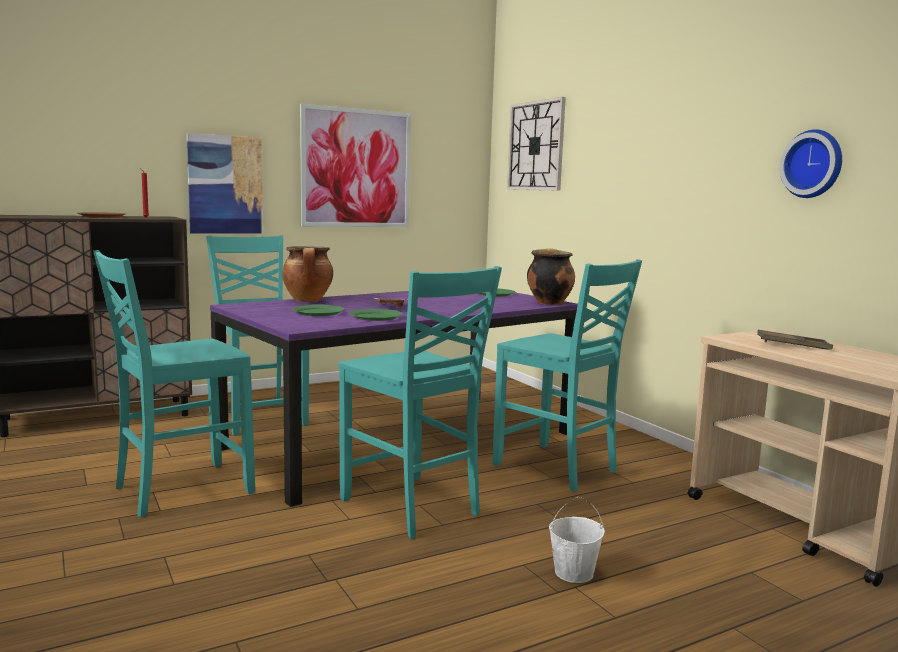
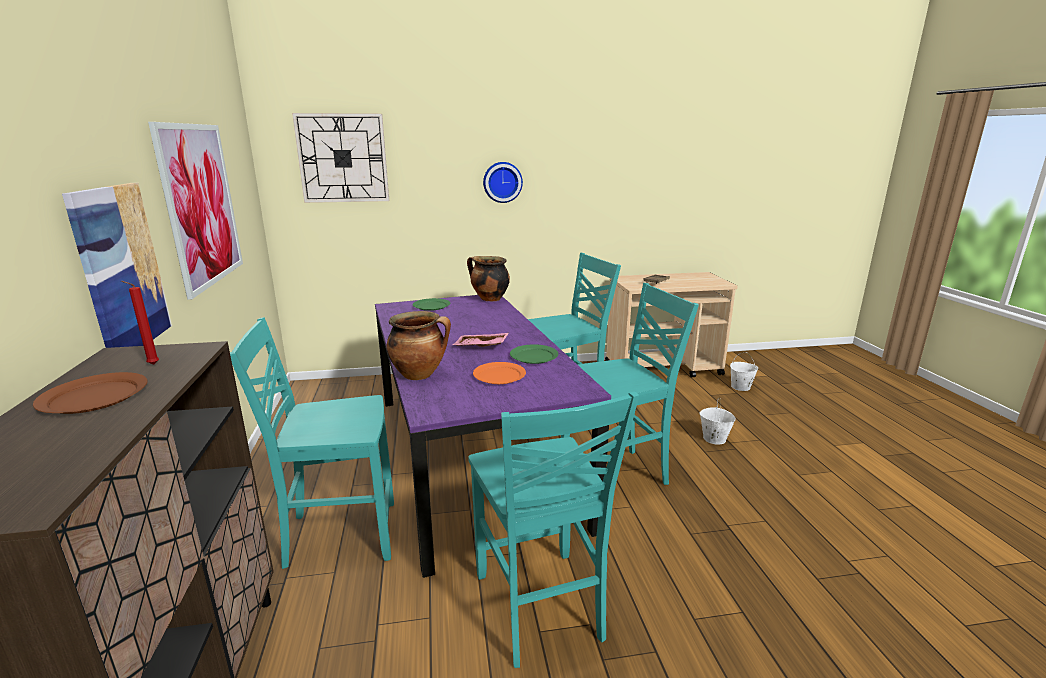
camera: 70 degrees left, 10 degrees up
(319, 312) = (499, 375): green plate -> orange plate
(814, 164) = (625, 178): wall clock -> wall clock (502, 182)
(840, 606) = (740, 387): none -> white bucket

